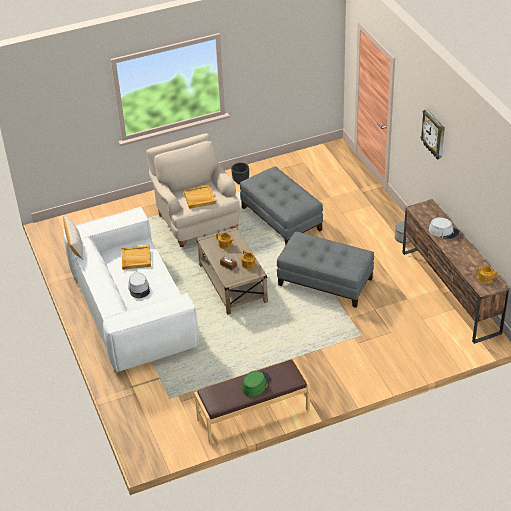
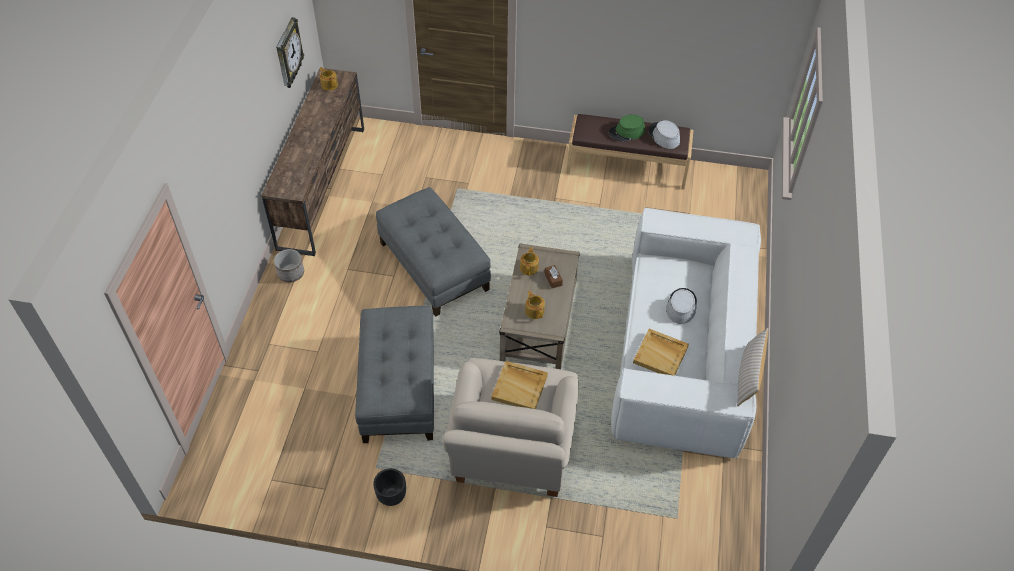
camera: 150 degrees left, 10 degrees up
(434, 134) = (233, 129): wall clock -> wall clock (288, 54)
(443, 231) = (302, 150): grey hat -> grey hat (663, 136)

